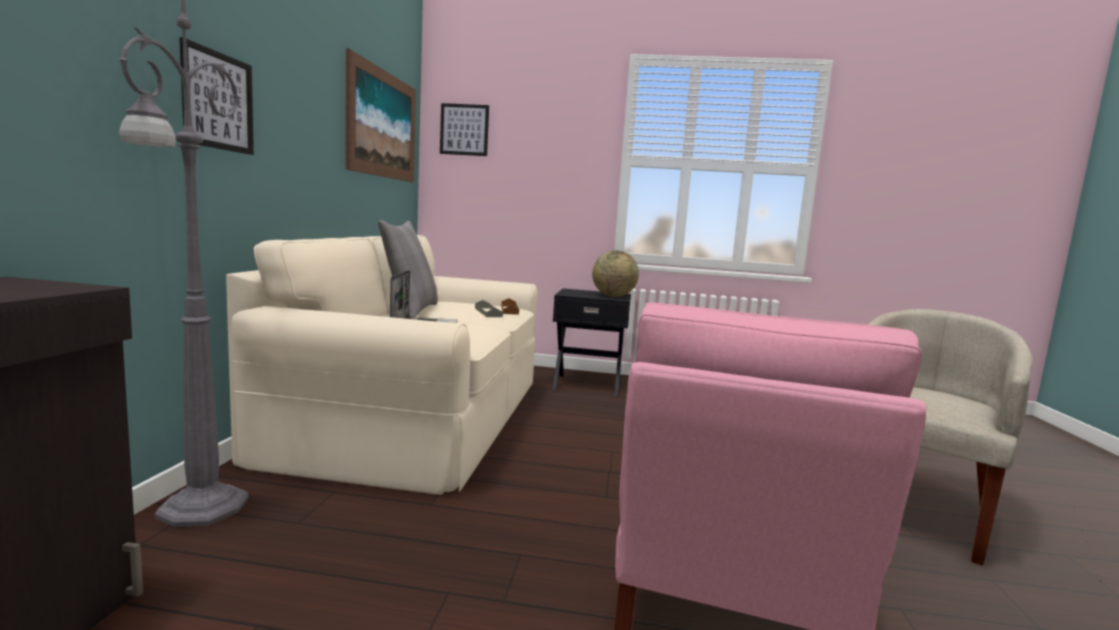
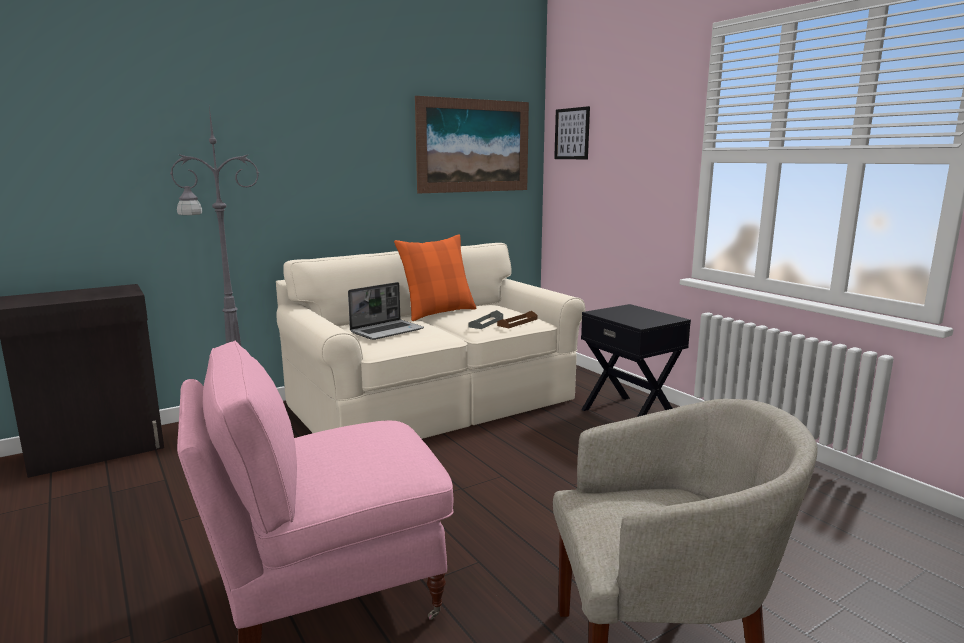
camera: 50 degrees right, 5 degrees up
(218, 101) = (274, 170): picture -> none
(411, 310) = (438, 312): grey pillow -> orange pillow
(613, 296) = (646, 320): globe -> none

